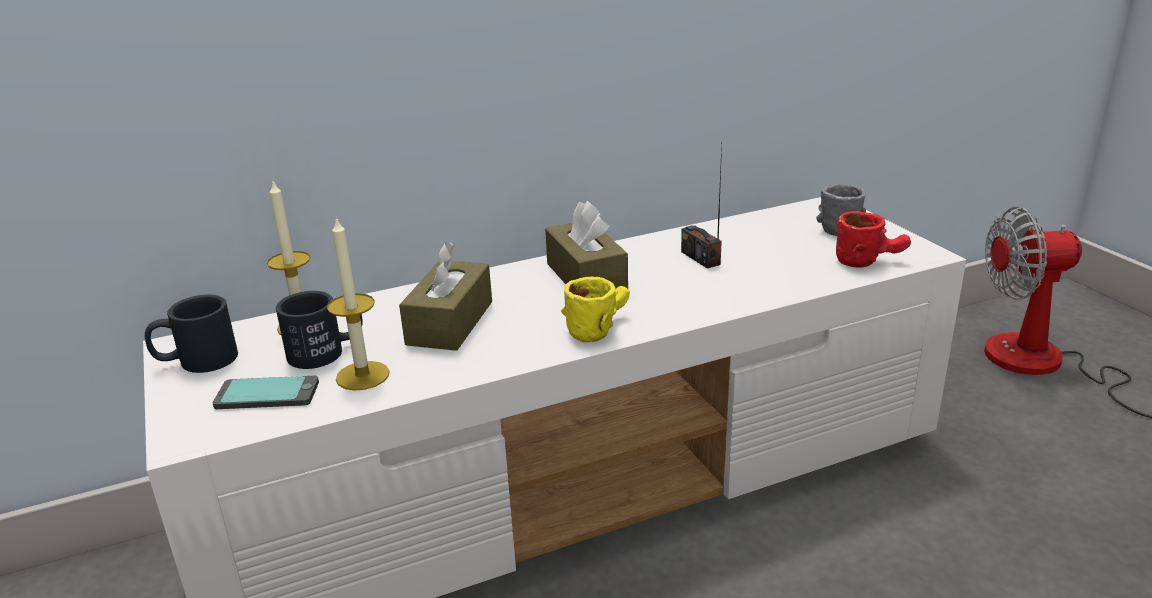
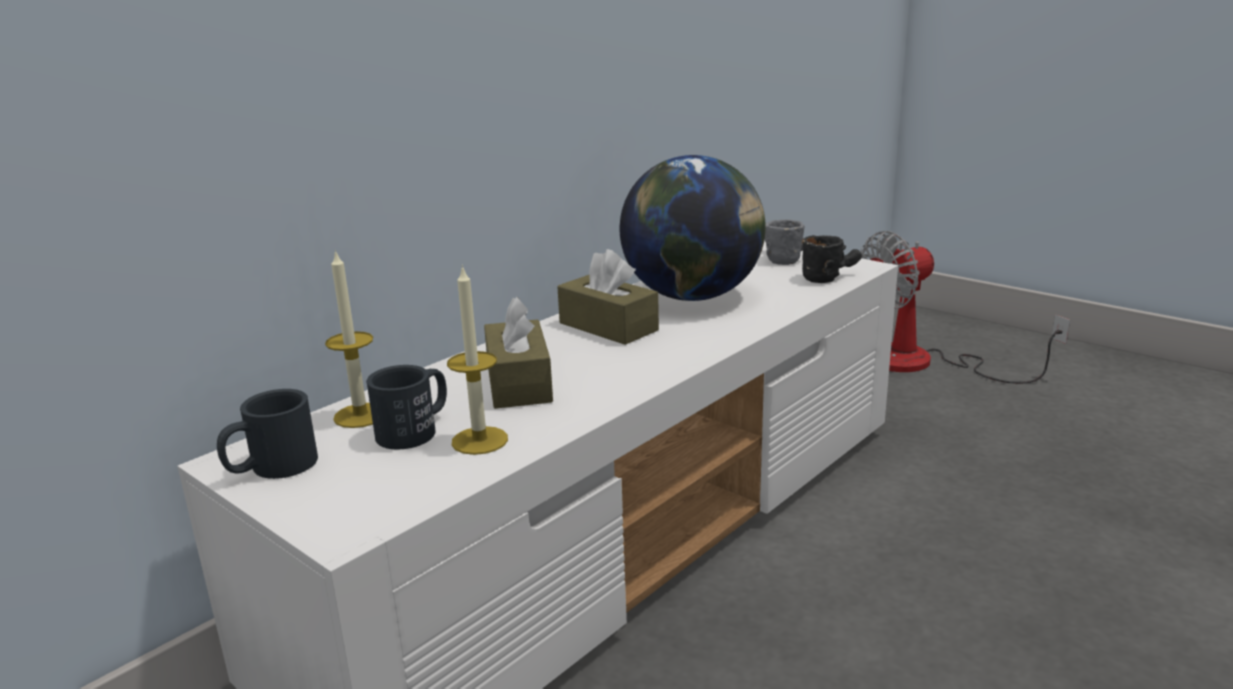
camera: 25 degrees left, 5 degrees down
(267, 394) = (393, 477): phone -> none
(598, 326) = (663, 359): yellow mug -> none
(700, 258) = (693, 296): radio -> globe
(869, 260) = (829, 276): red mug -> black mug

